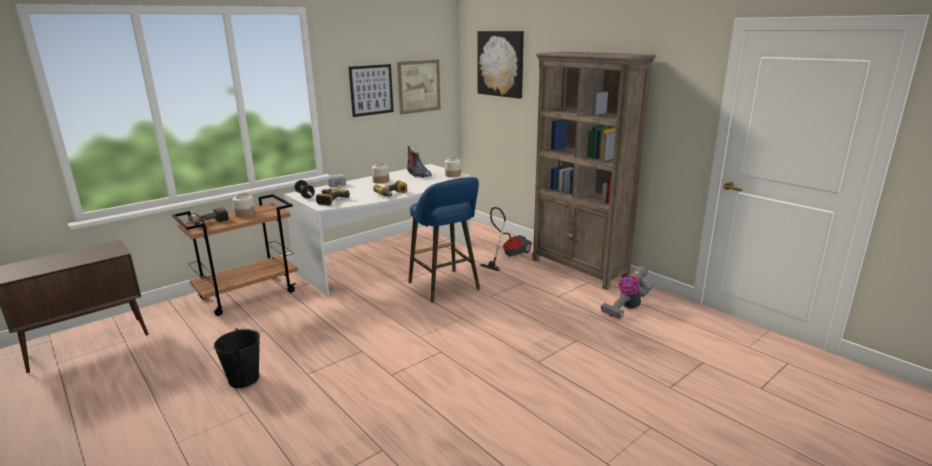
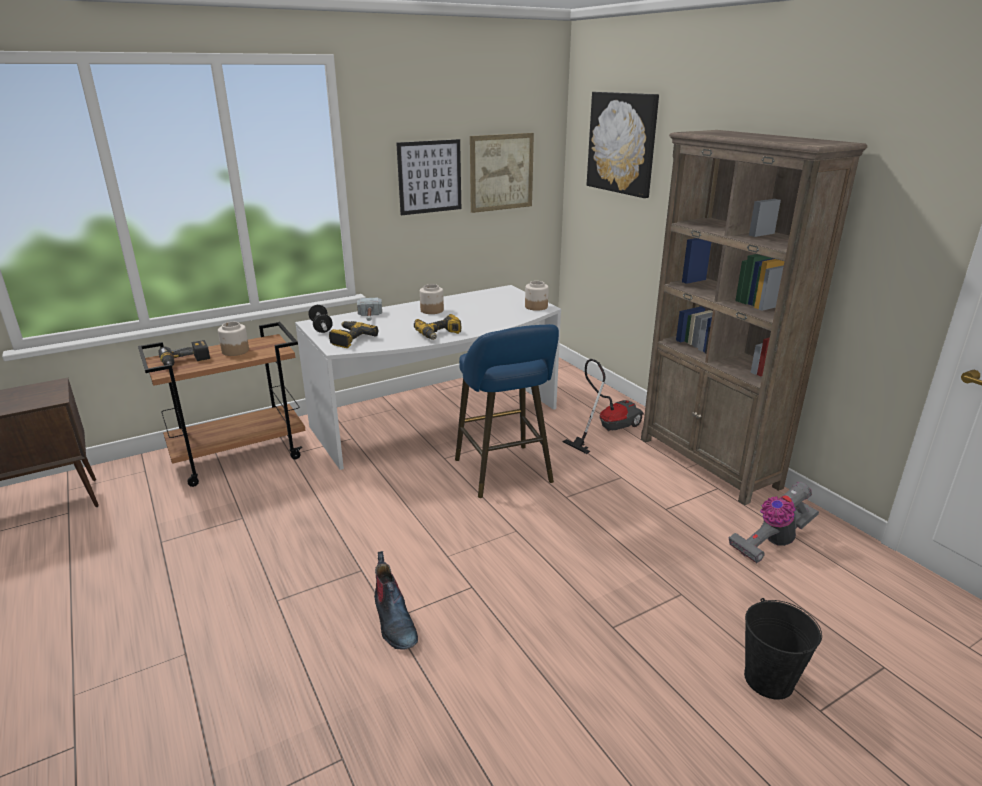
camera: 10 degrees right, 5 degrees up
(243, 379) = (191, 597): black bucket -> black bucket (768, 680)
(418, 174) = (487, 302): boot -> boot (394, 622)

